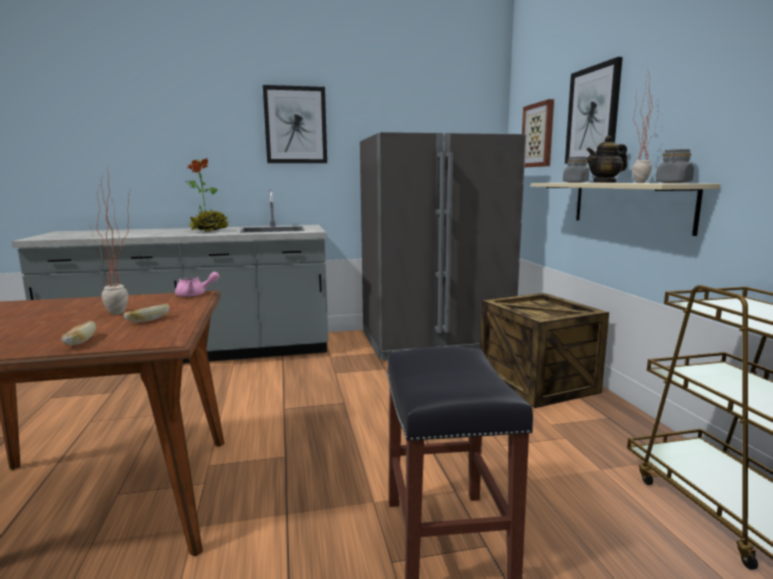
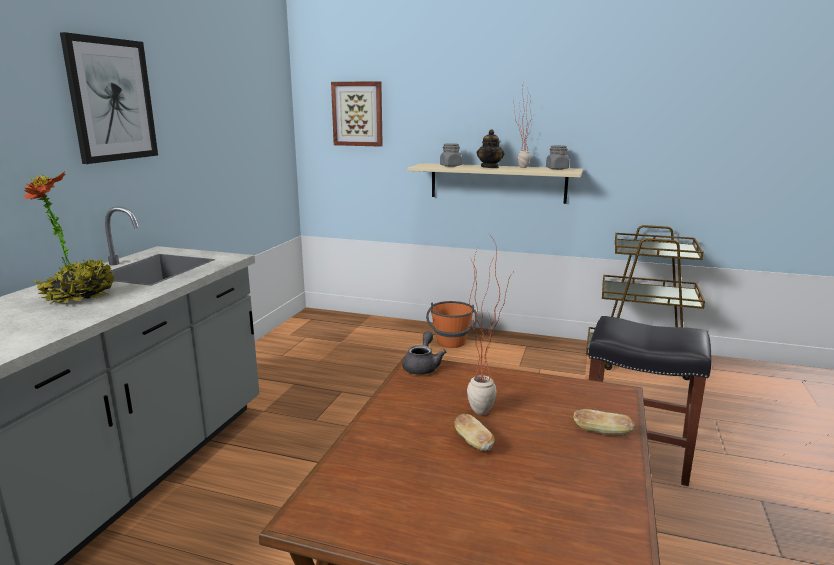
camera: 60 degrees left, 5 degrees up
(148, 321) = (532, 397): bread -> bread (473, 443)
(195, 295) = (422, 366): pink teapot -> grey teapot
(434, 341) = (310, 348): grey fridge -> none
(535, 382) = (451, 344): crate -> orange bucket
(593, 115) = (443, 105): picture -> none

